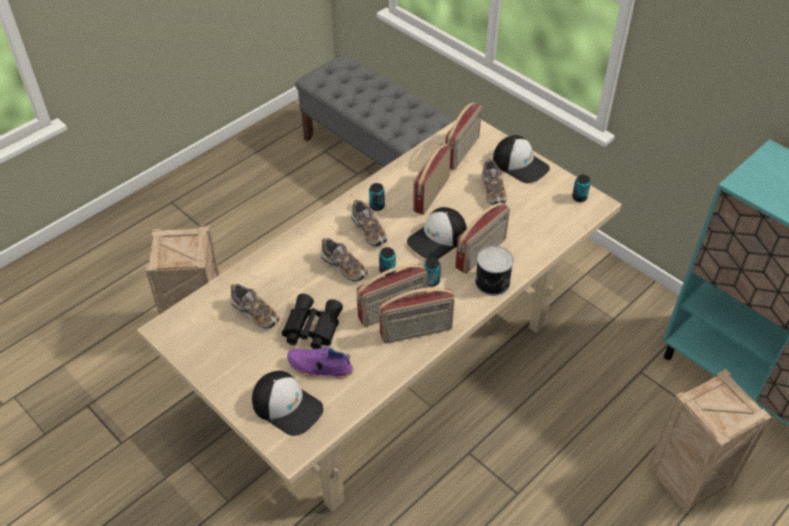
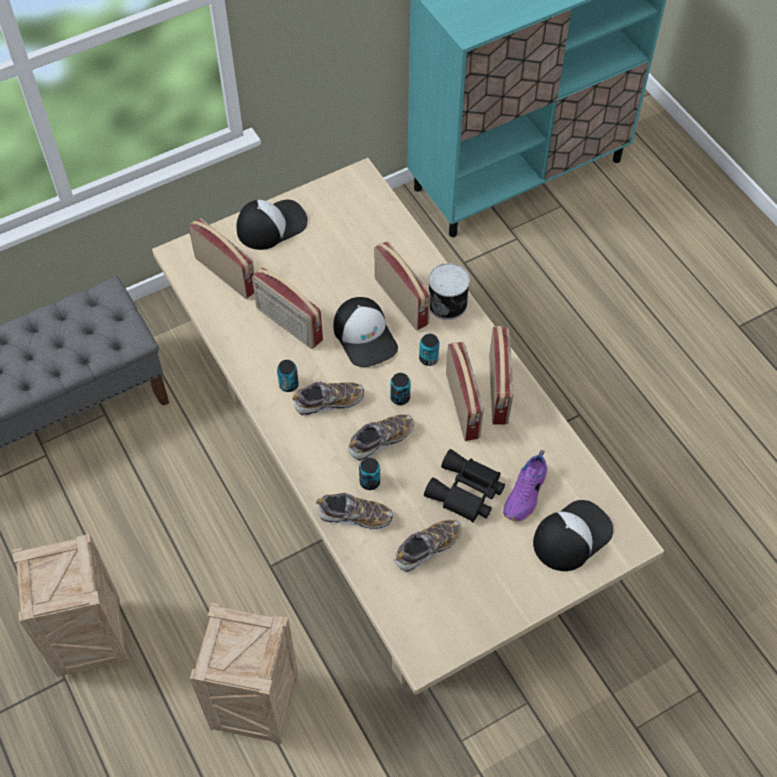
camera: 75 degrees left, 10 degrees up
(493, 190) = (305, 263): shoe -> shoe (355, 516)
(579, 197) = (346, 189): can -> can (369, 482)
(687, 478) = (594, 271): crate -> crate (89, 639)

